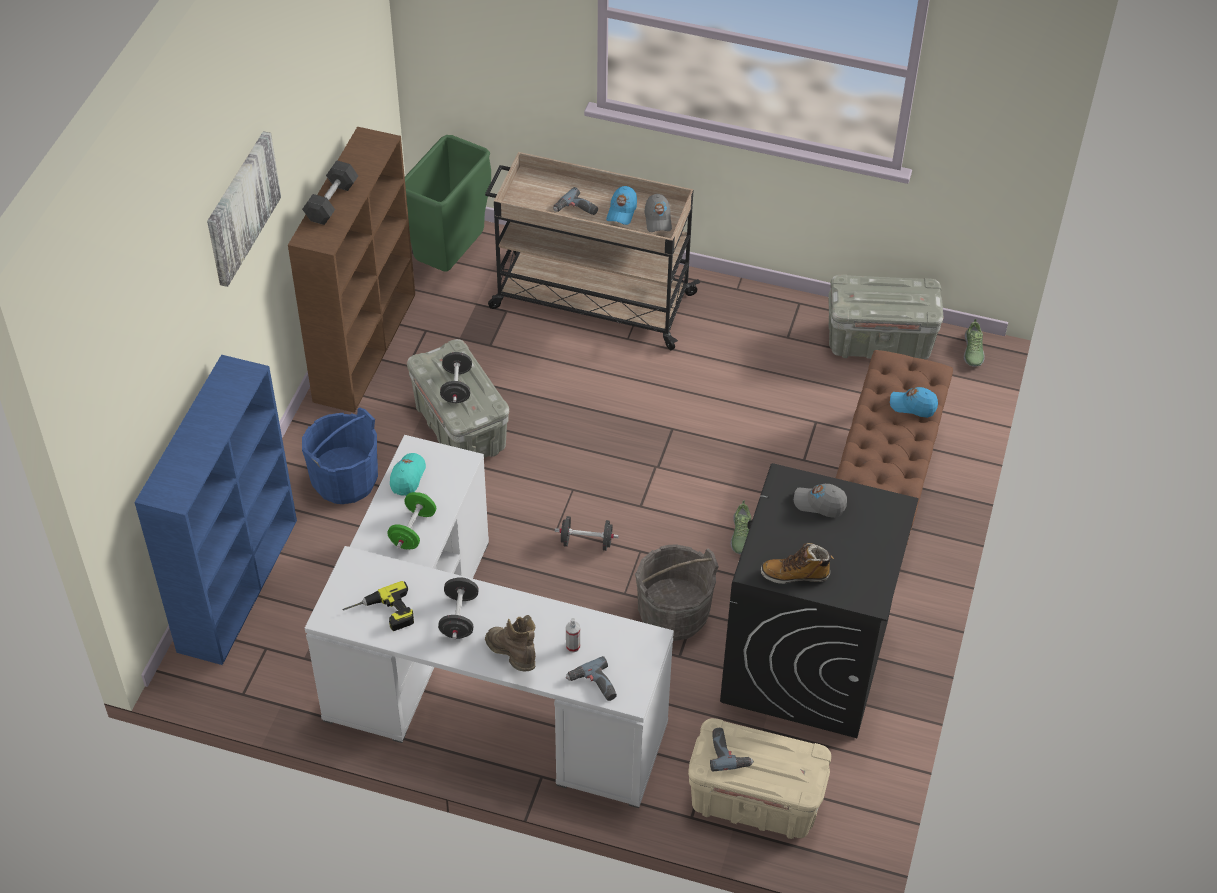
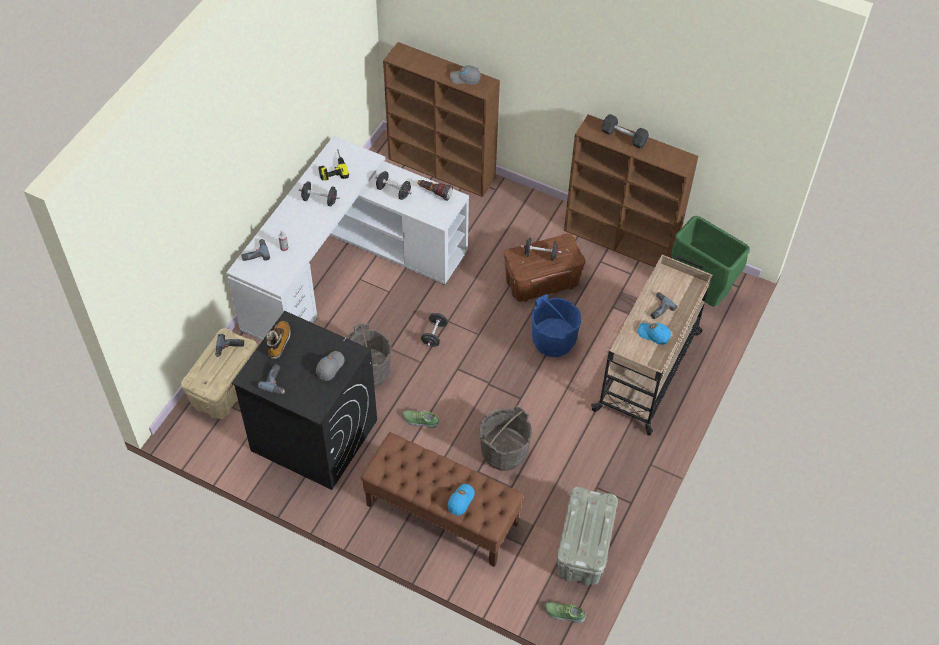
camera: 100 degrees right, 5 degrees up
(238, 583) = (443, 169): blue bookcase -> brown bookcase
(241, 207) = (562, 51): picture -> none
(345, 480) = (509, 221): blue bucket -> blue bucket (553, 340)
(407, 477) = (434, 193): turquoise cap -> flashlight
(413, 530) = (393, 191): green dumbbell -> black dumbbell
(461, 428) = (541, 283): grey storage box -> brown storage box
(513, 658) = (285, 220): brown boot -> none
(658, 219) = (642, 355): grey cap -> grey cap (465, 78)
(764, 436) = (504, 452): none -> grey bucket
(866, 563) = (276, 381): none -> power drill

